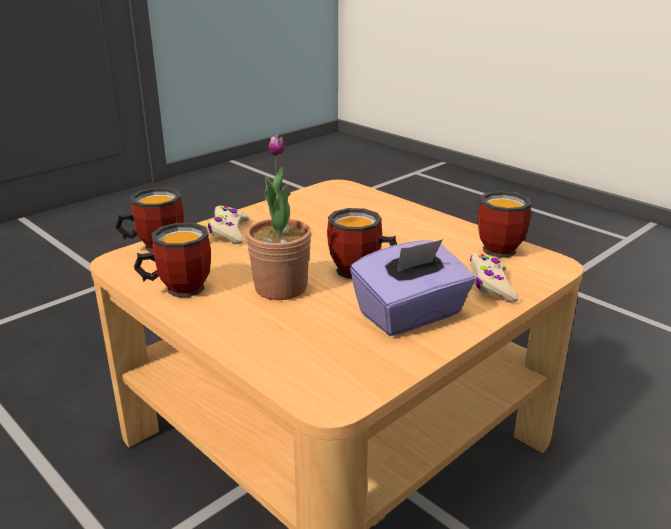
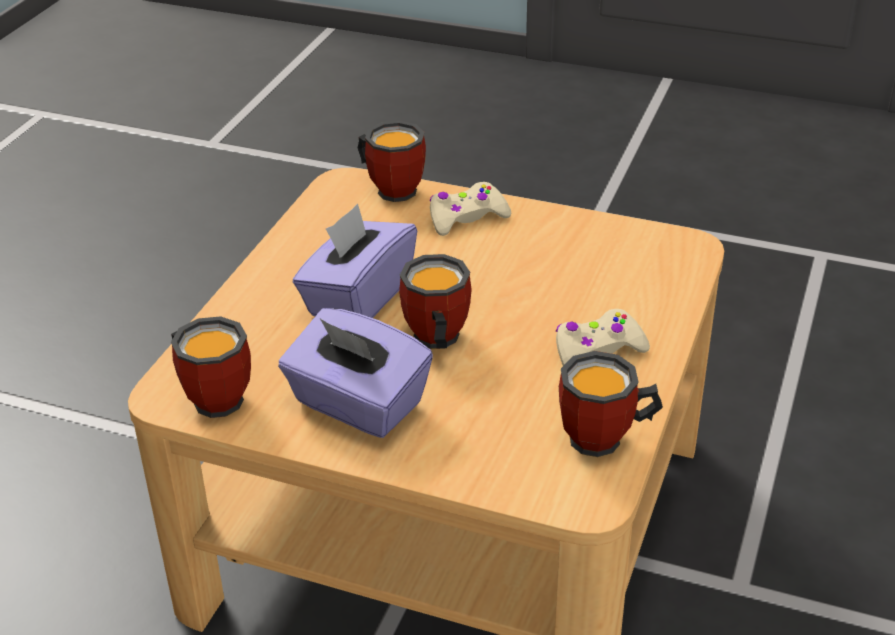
camera: 65 degrees right, 10 degrees up
(177, 288) = (313, 237): mug -> mug (215, 395)
(280, 288) = (358, 298): potted plant -> purple tissue box
(491, 285) = (477, 452): beige game controller -> beige game controller (597, 350)

